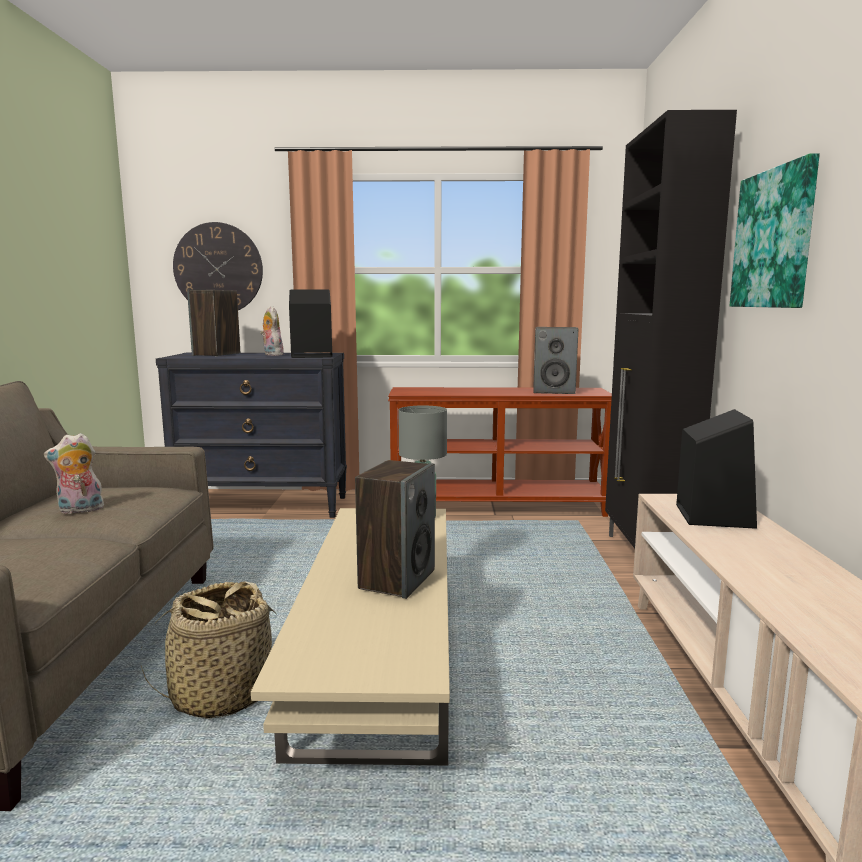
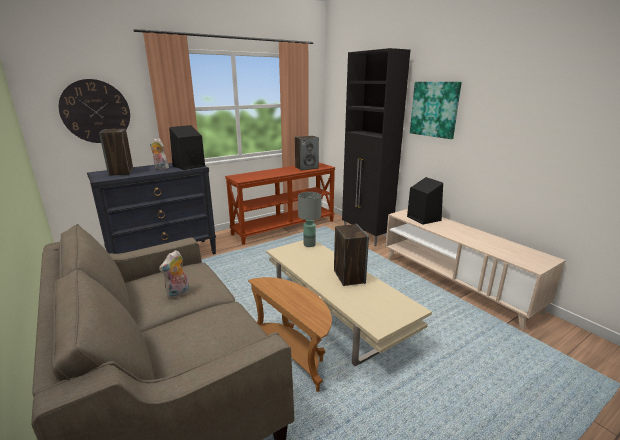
camera: 35 degrees left, 10 degrees up
(220, 694) = (294, 354): basket -> brown side table

